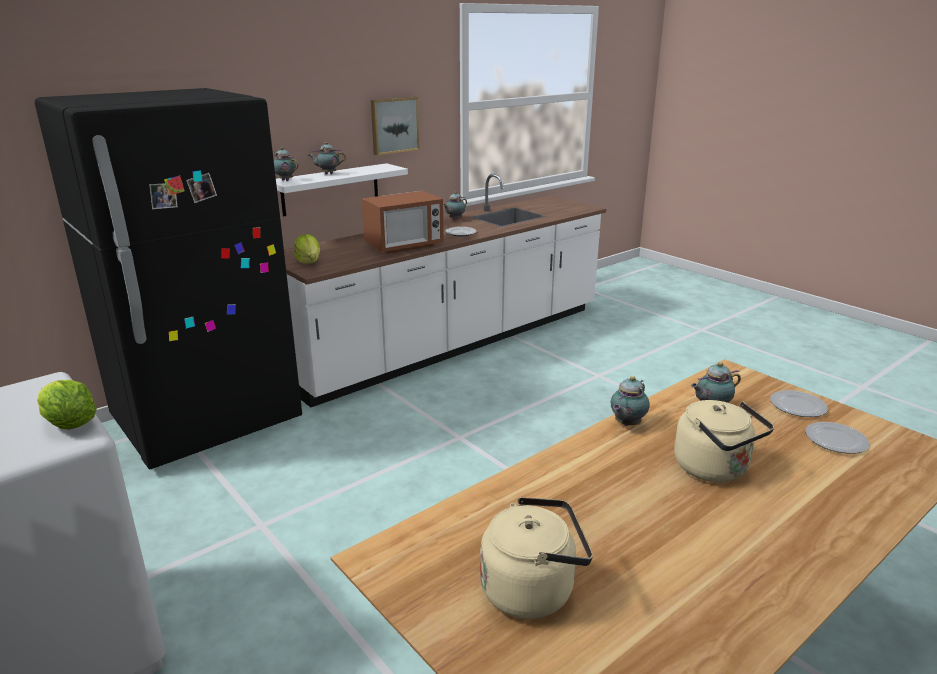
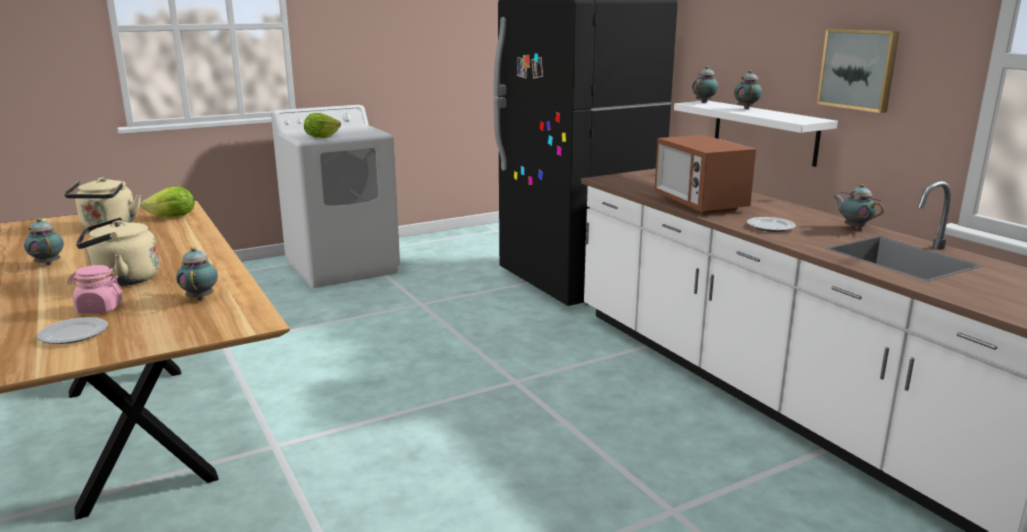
camera: 100 degrees right, 5 degrees down
(309, 262) = (635, 178): lettuce -> lettuce (173, 217)
(626, 424) = (221, 265): teapot -> teapot (48, 263)
(784, 451) = (99, 308): none -> pink jar
(797, 406) = (147, 335): plate -> none

